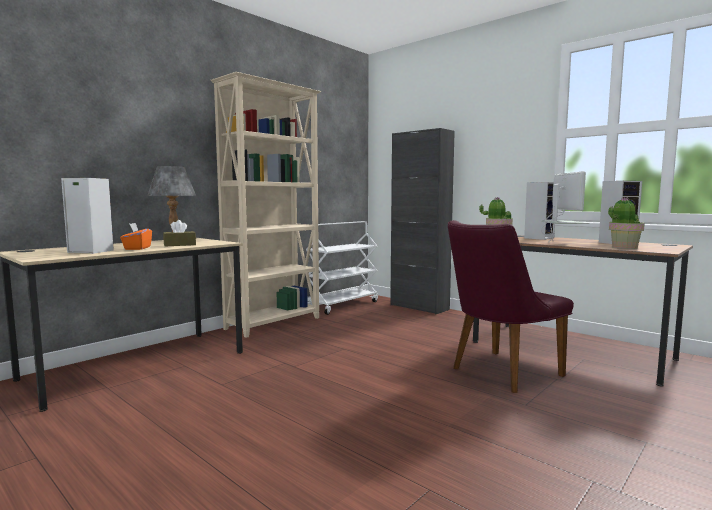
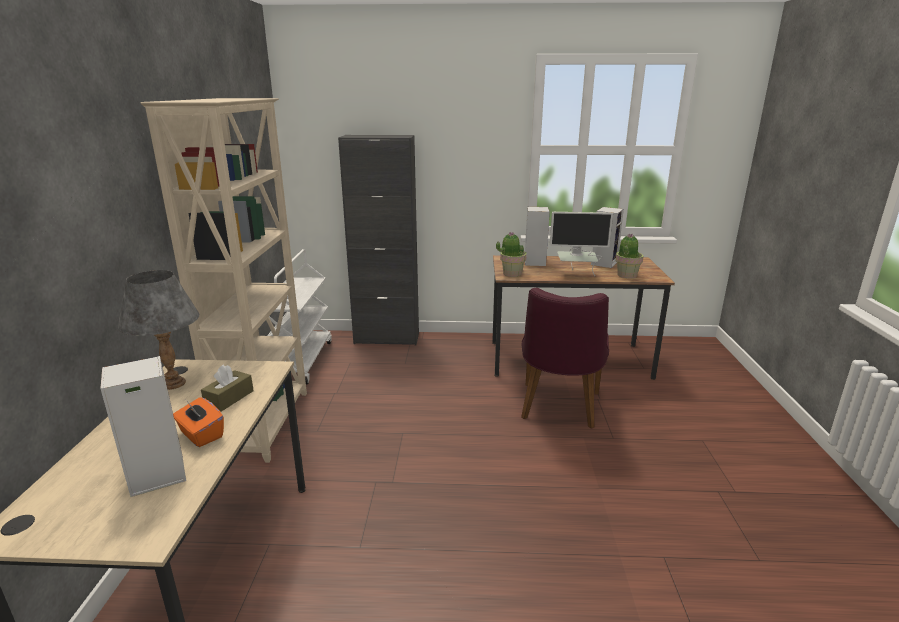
camera: 40 degrees left, 15 degrees up
(561, 243) = (576, 275): monitor -> monitor turned 135 degrees clockwise

